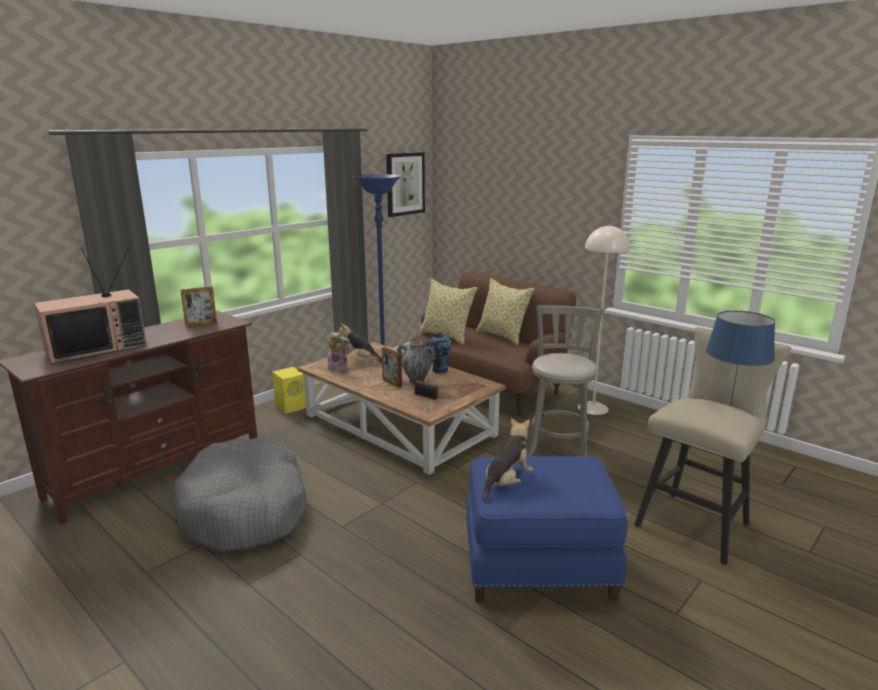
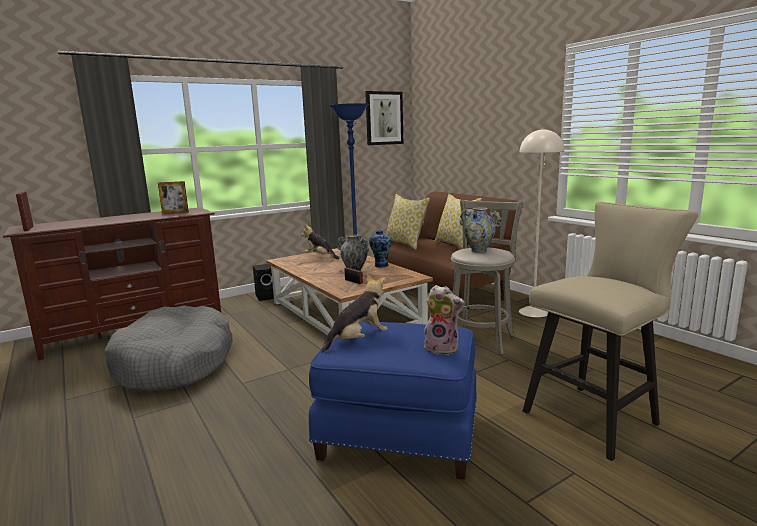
camera: 15 degrees right, 5 degrees down
(97, 348) = (83, 222): television -> none
(292, 406) = (267, 296): yellow speaker -> black speaker
(339, 368) = (297, 262): plush toy -> plush toy (442, 348)
(392, 383) = (332, 272): picture frame -> picture frame (28, 228)
(561, 361) = (479, 251): none -> vase
(731, 406) = (627, 281): blue table lamp -> none

